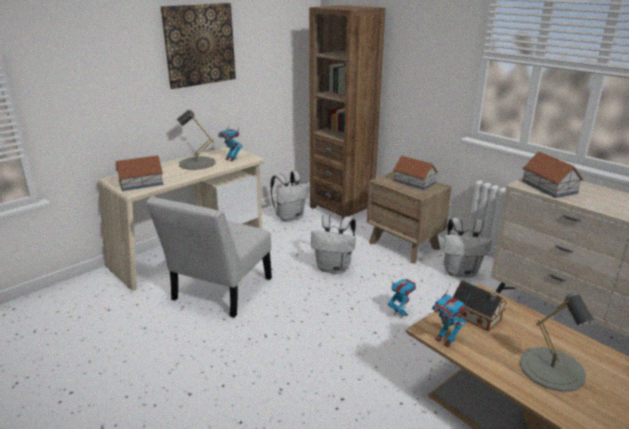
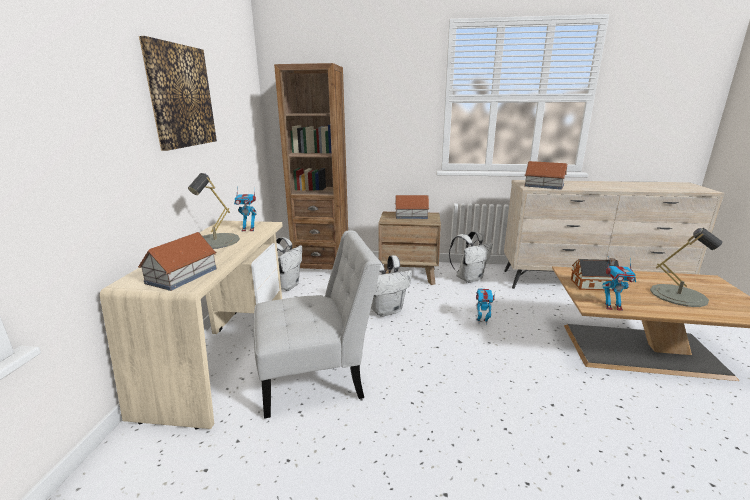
camera: 40 degrees left, 5 degrees down
(219, 292) = (317, 377): white chair -> white chair turned 90 degrees counterclockwise

